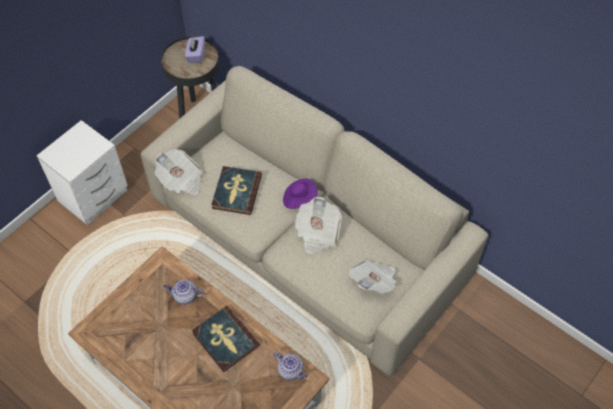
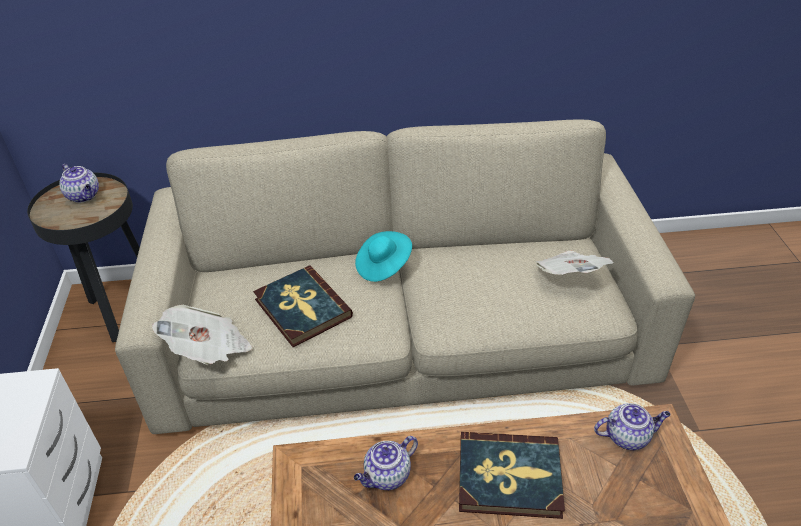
camera: 45 degrees left, 15 degrees down
(196, 55) = (84, 196): purple tissue box -> teapot
(299, 199) = (383, 266): purple hat -> turquoise hat
(317, 233) = (451, 278): newspaper -> none

